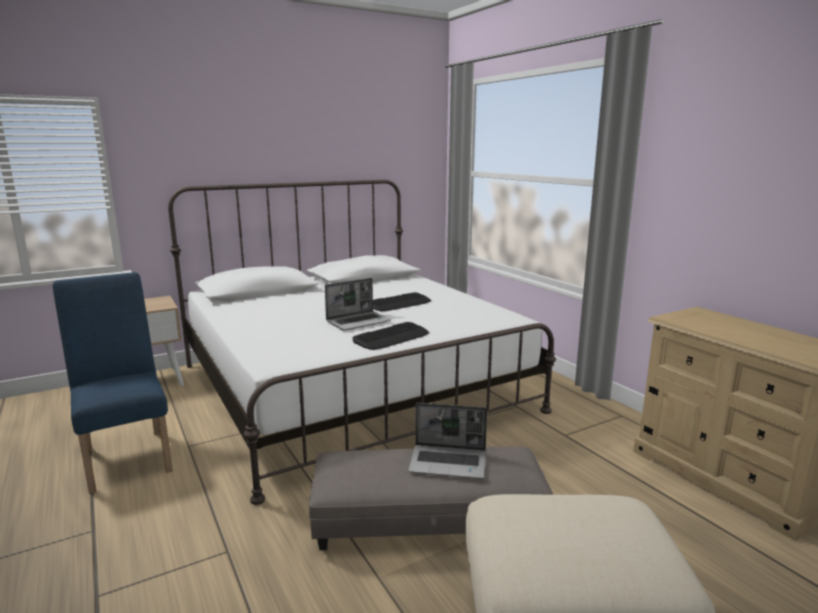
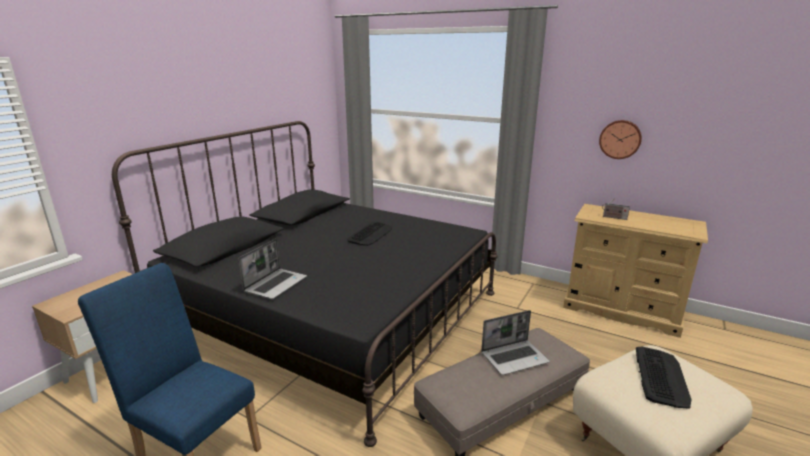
camera: 30 degrees left, 5 degrees up
(350, 387) = (334, 314): white bed -> black bed
(359, 322) = (366, 260): laptop -> laptop (276, 284)
(391, 337) = (412, 269): keyboard -> keyboard (660, 376)
(712, 325) = (613, 217): none -> radio
(750, 210) = (620, 139): none -> wall clock

